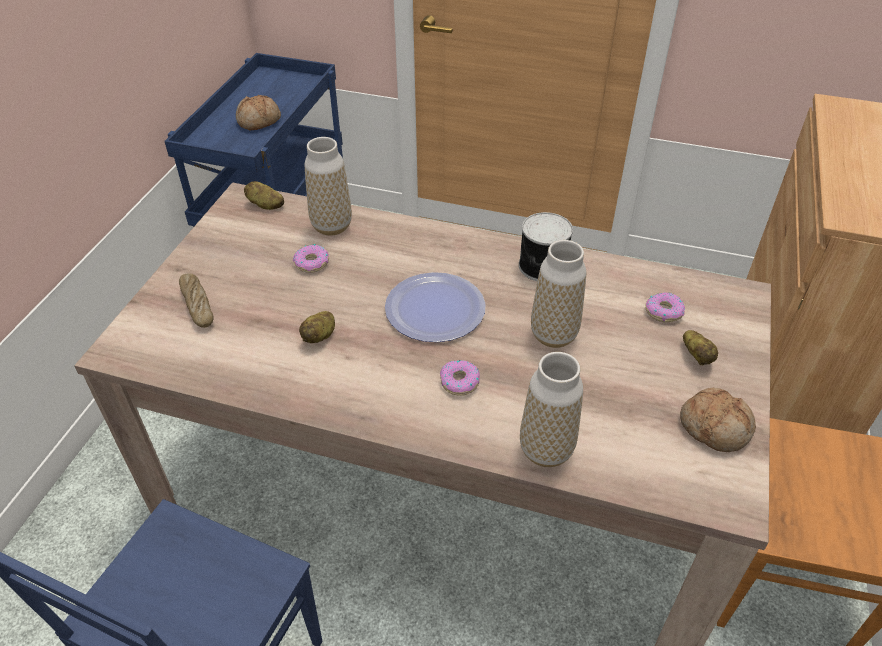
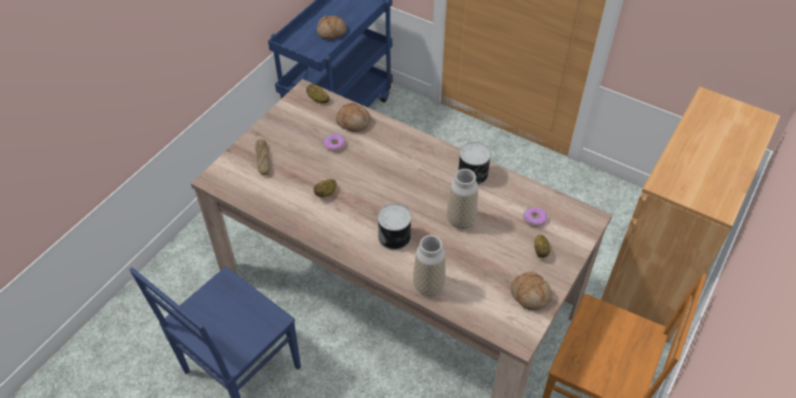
camera: 15 degrees right, 5 degrees up
(331, 226) = (353, 122): vase -> bread
(435, 309) = (397, 189): plate -> none
(459, 382) = (395, 237): donut -> can

